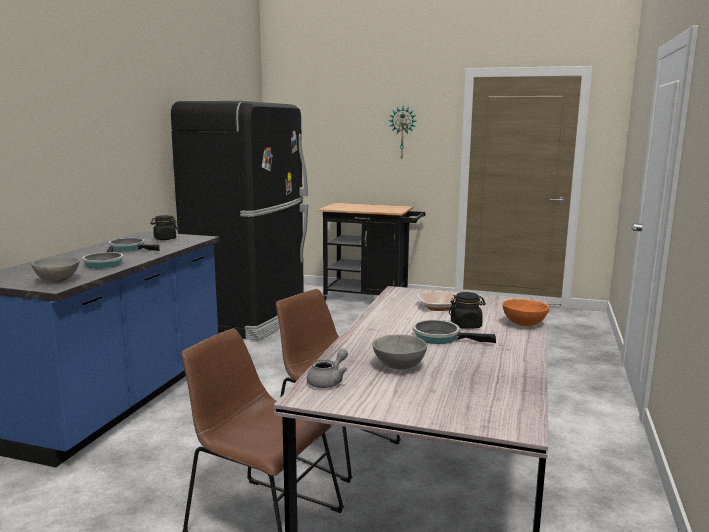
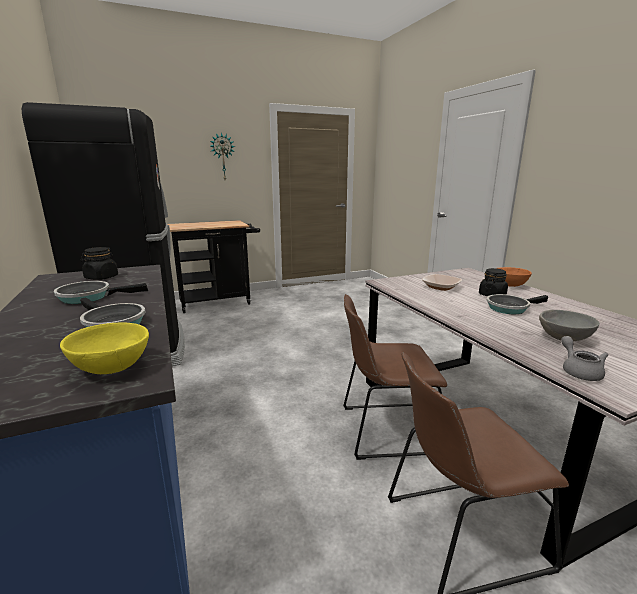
camera: 40 degrees left, 5 degrees up
(58, 280) = (112, 367): grey bowl -> yellow bowl

